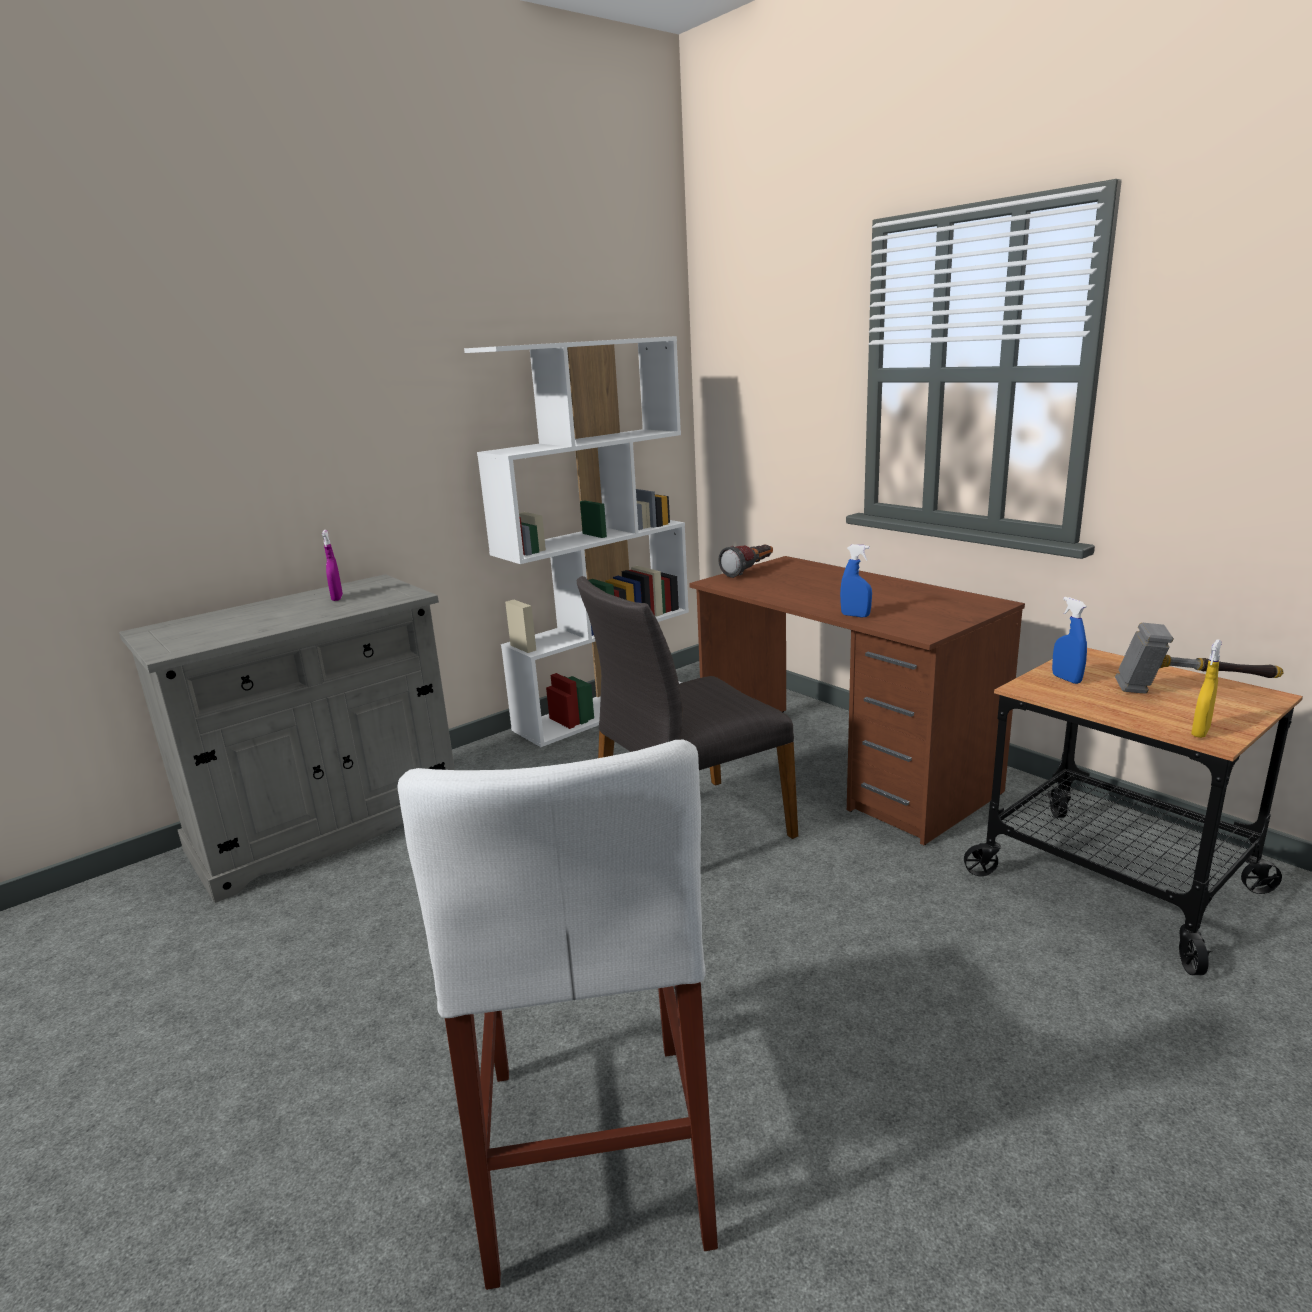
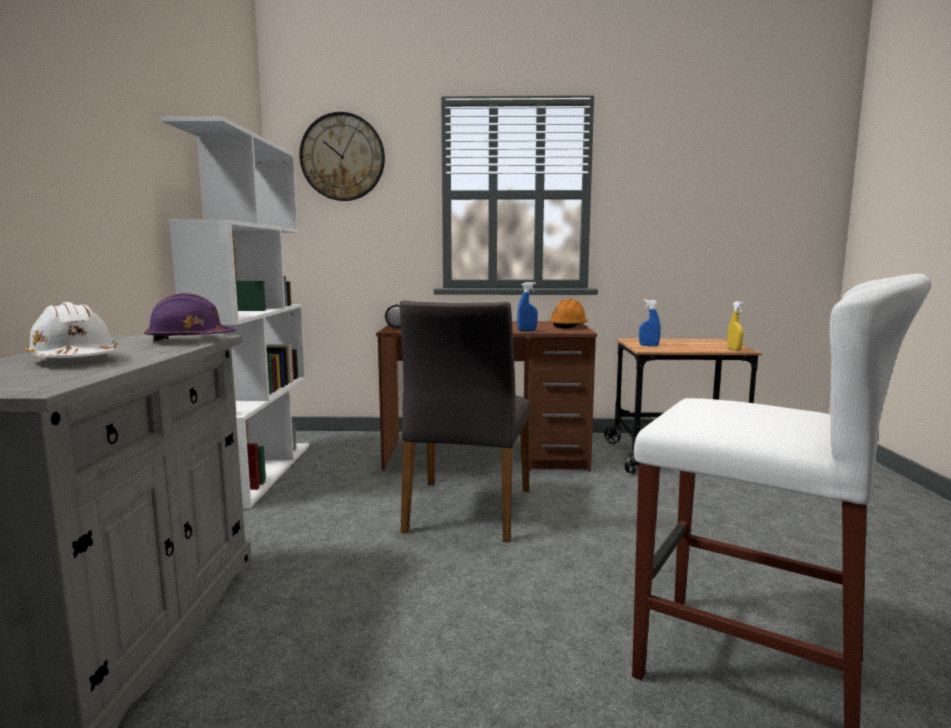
camera: 50 degrees left, 10 degrees down
(266, 616) = (74, 360): none -> white hard hat
(337, 598) = (124, 346): purple spray bottle -> none
(385, 598) = (190, 340): none -> purple hard hat
(760, 324) = (342, 157): none -> wall clock
(951, 616) = (569, 326): none -> orange hard hat
(1191, 692) = (695, 342): hammer -> none

